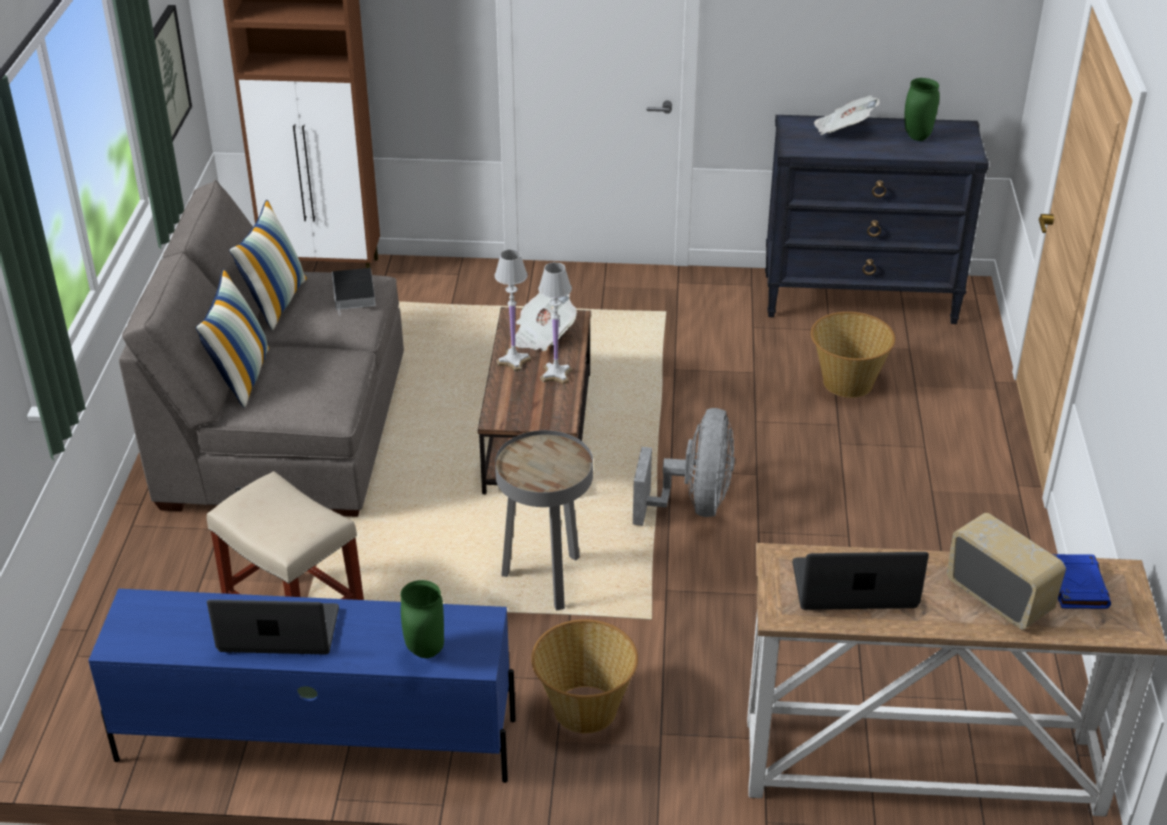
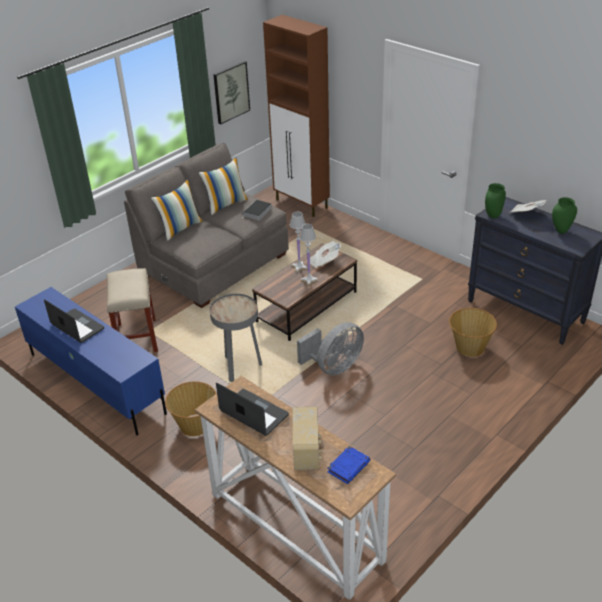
camera: 40 degrees right, 0 degrees up
(424, 651) = (111, 359): green vase -> green vase (492, 216)

